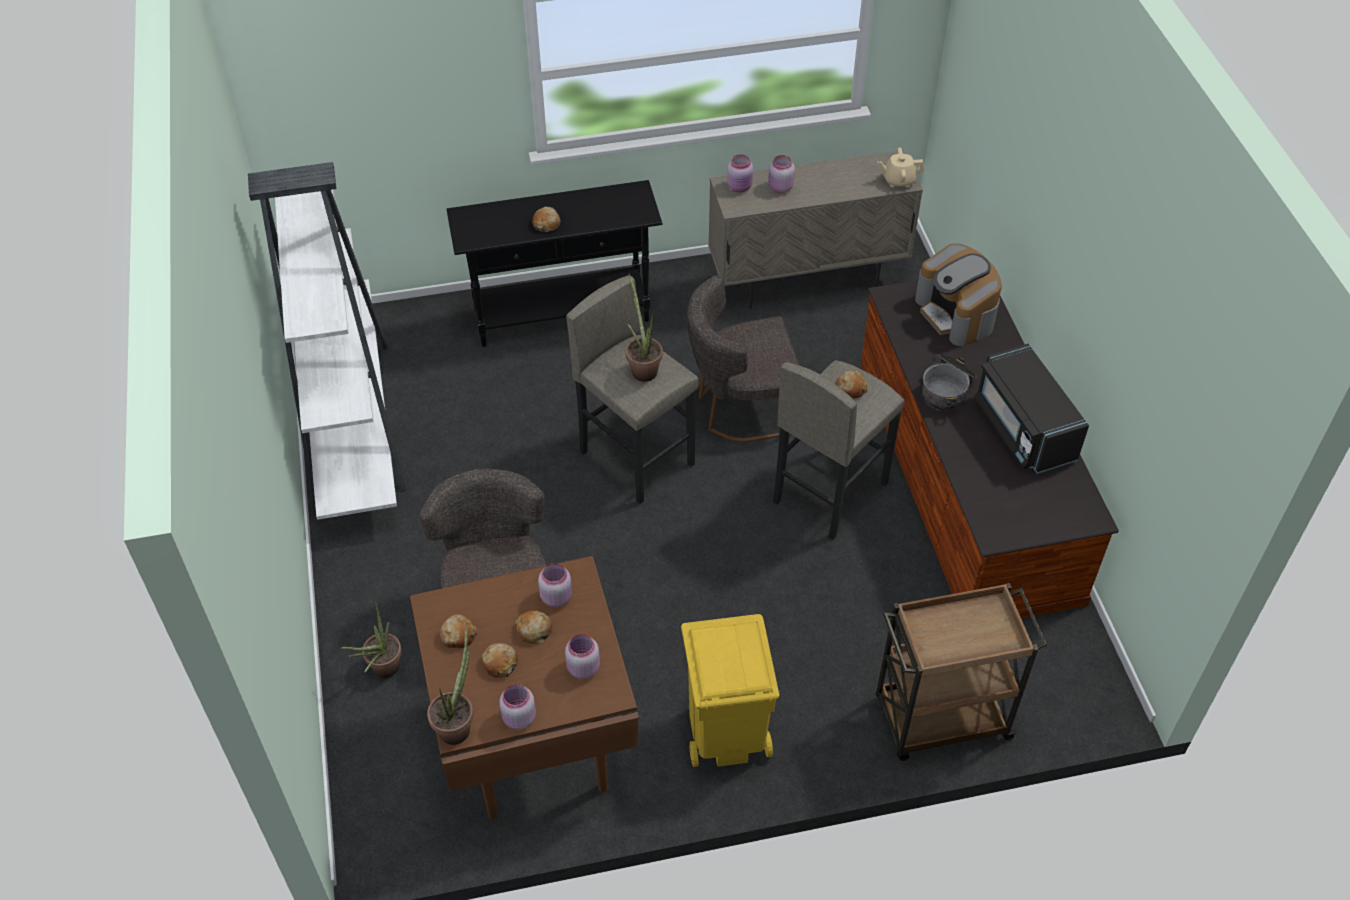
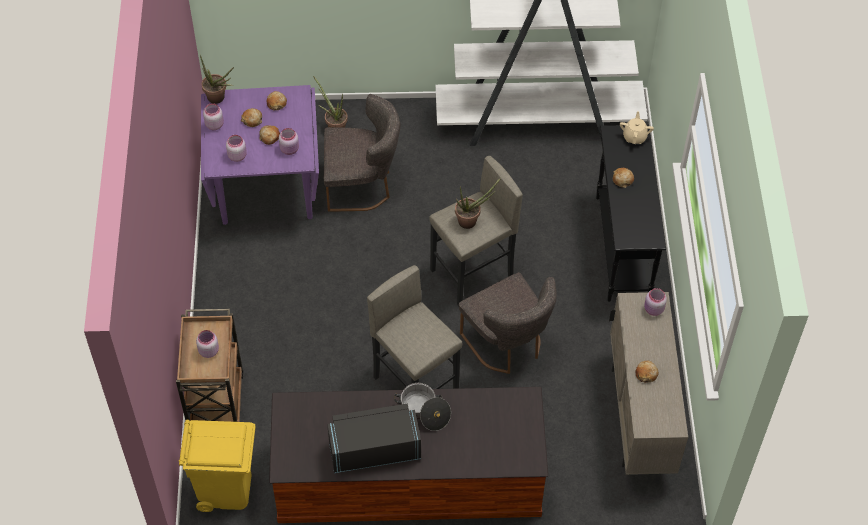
camera: 100 degrees right, 5 degrees up
(532, 740) = (266, 192): brown dining table -> purple dining table
(725, 732) = (242, 288): yellow trash can -> yellow trash can (226, 488)
(740, 408) = (507, 345): grey chair -> grey chair turned 150 degrees clockwise
(780, 187) = (649, 336): pink jar -> pink jar (208, 350)
(850, 388) = (425, 338): bread -> bread (646, 373)
(898, 180) = (648, 423): beige teapot -> beige teapot (634, 137)
(956, 314) = (501, 439): coffee machine -> none

